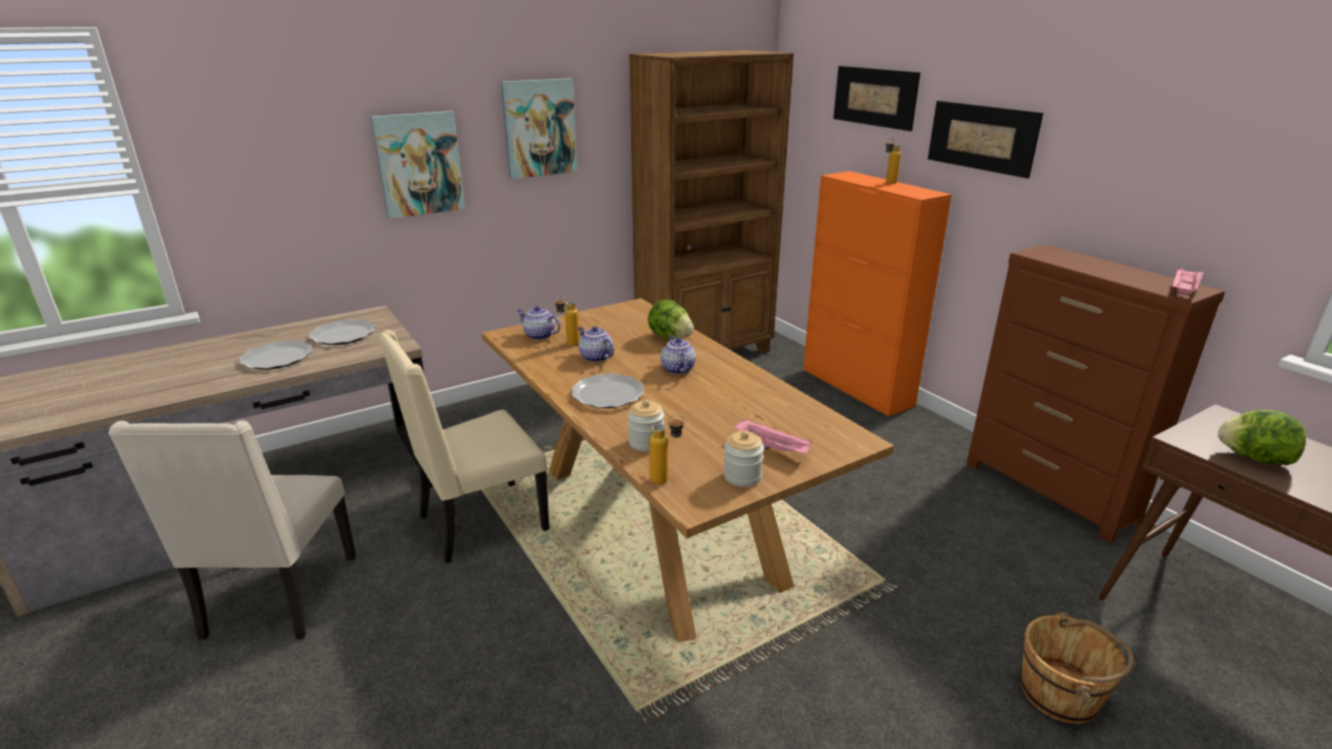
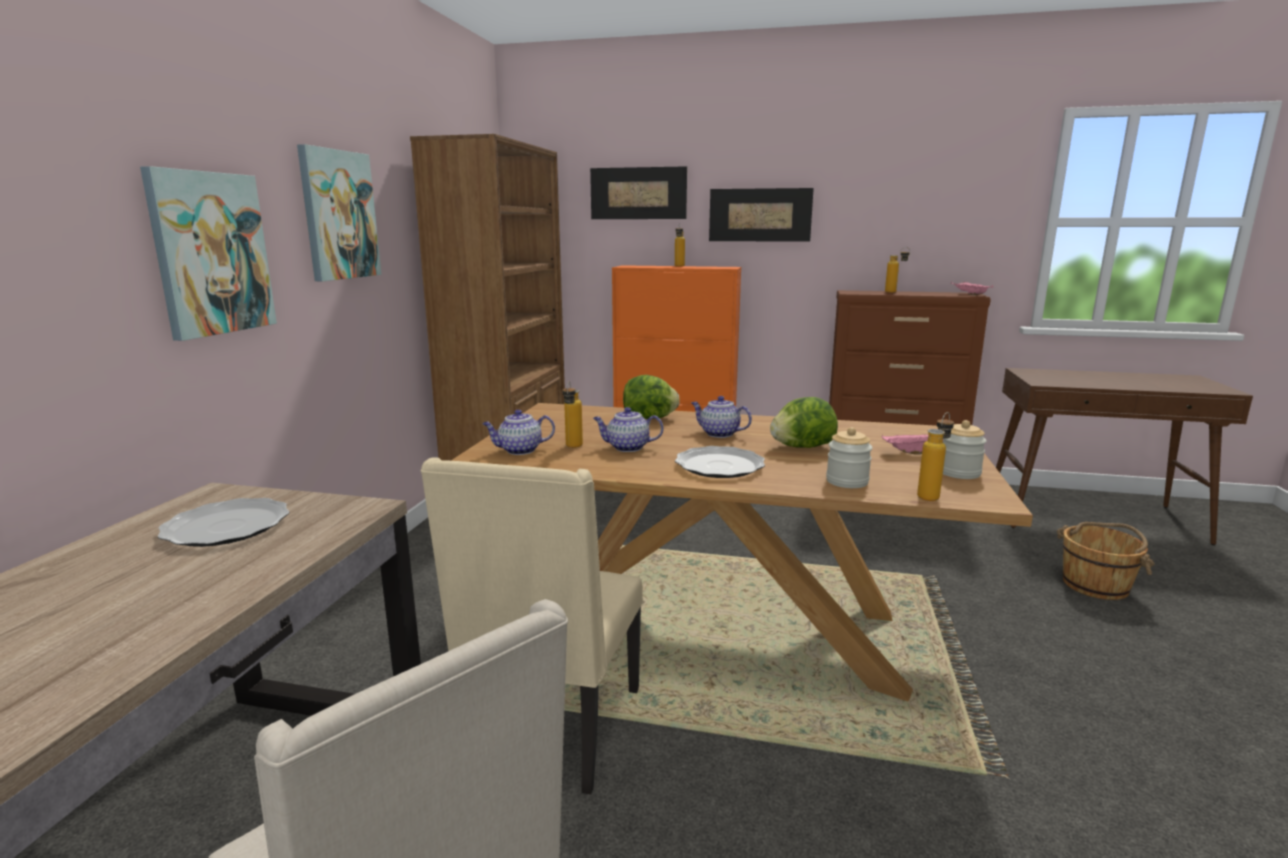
camera: 45 degrees left, 10 degrees down
(277, 358) = (165, 588): plate -> none
(1095, 264) = (895, 292): none -> bottle
(1254, 458) = (1080, 381): lettuce -> lettuce (802, 447)

